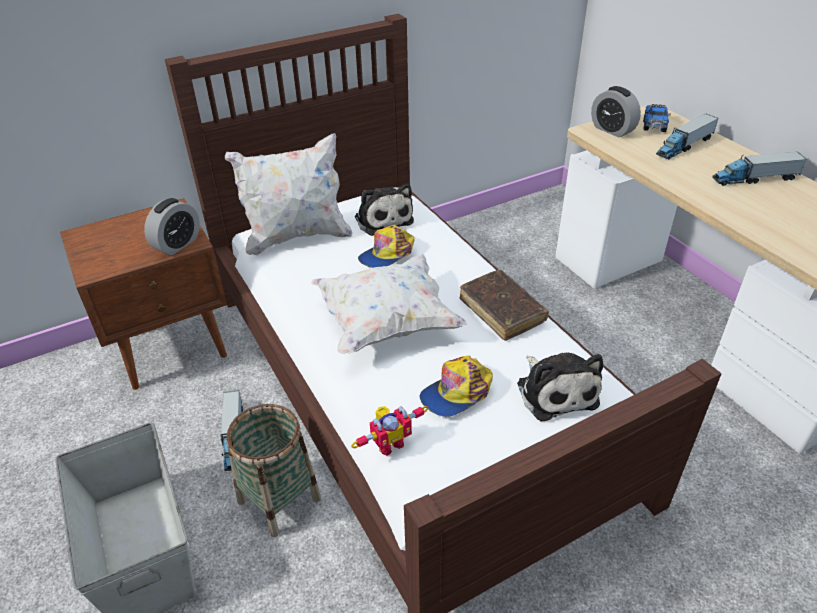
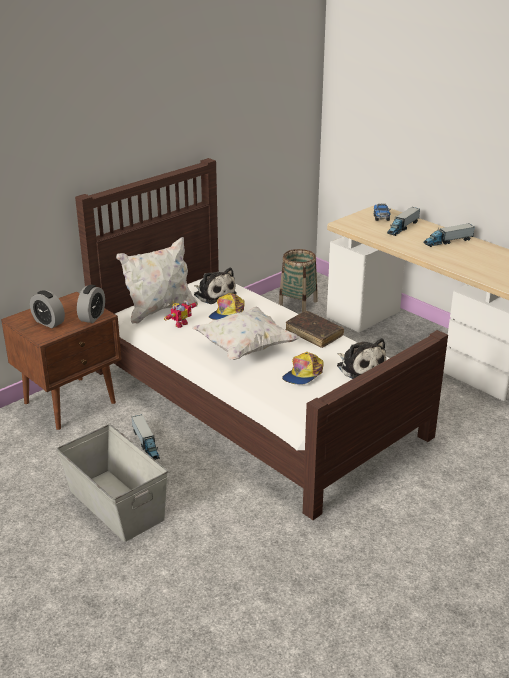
camera: 15 degrees left, 10 degrees down
(279, 499) = (194, 469): basket -> basket (298, 304)
(389, 443) = (274, 401): toy robot -> toy robot (180, 324)
(612, 130) = (355, 222): alarm clock -> alarm clock (48, 322)

